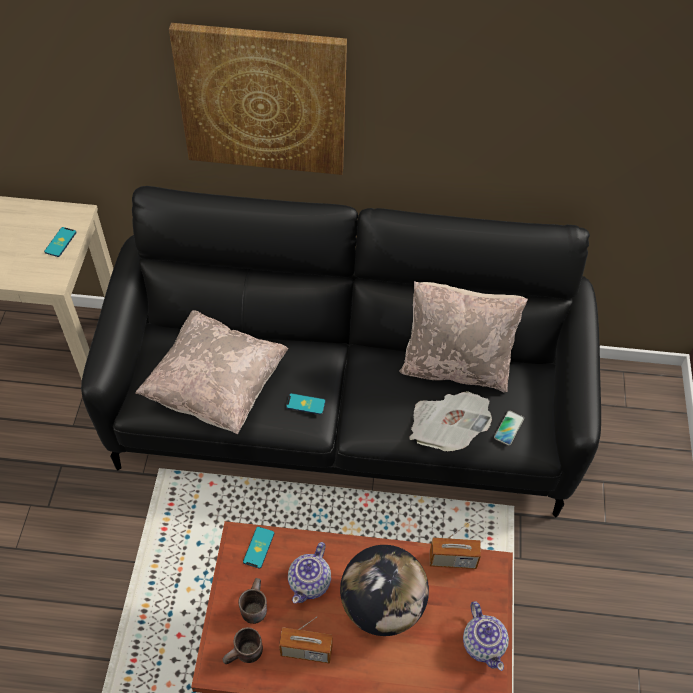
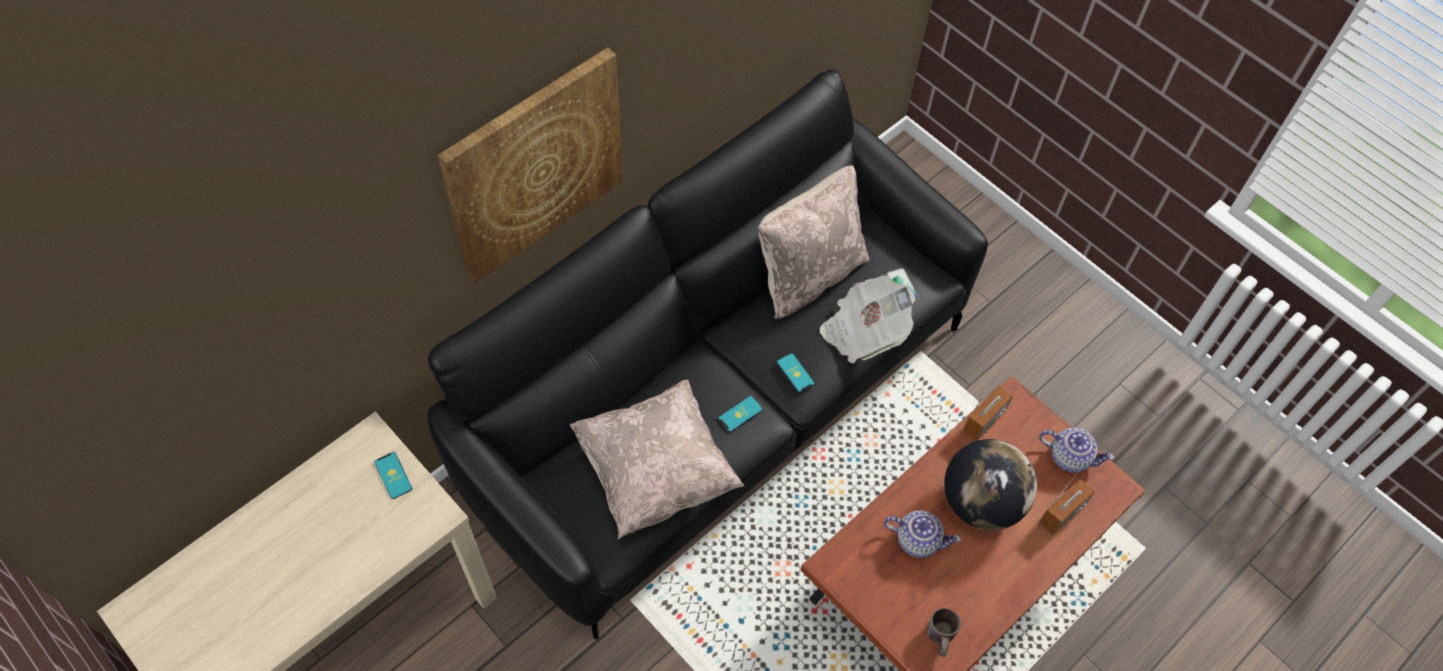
camera: 50 degrees left, 5 degrees up
(252, 605) = (902, 599): brown mug -> none
(258, 547) = (851, 555): phone -> phone (795, 373)
(306, 651) = (975, 588): radio -> radio (1062, 514)
(310, 582) = (917, 539): teapot -> teapot turned 45 degrees counterclockwise

